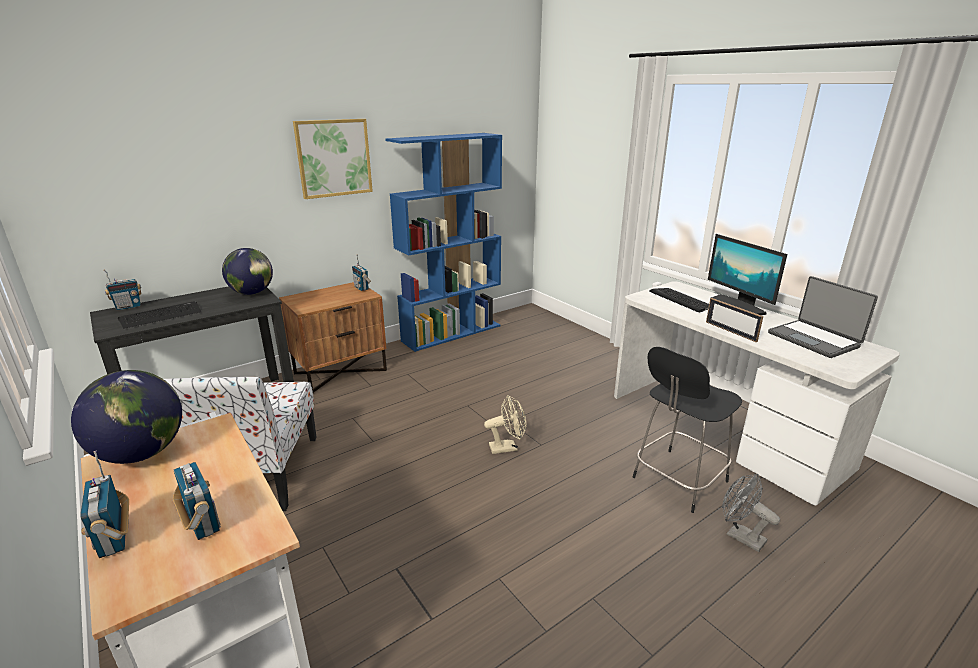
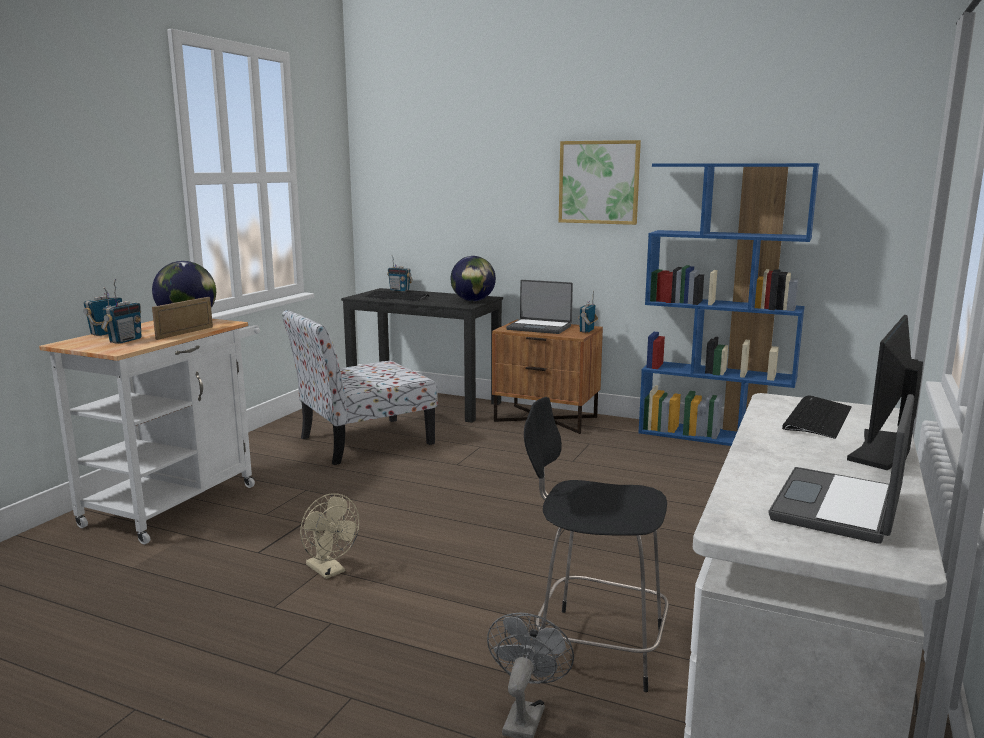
camera: 60 degrees right, 10 degrees down
(323, 298) = (539, 327): none -> laptop
(507, 447) = (526, 523): beige fan -> beige fan (329, 571)
(730, 331) = (748, 452): picture frame -> picture frame (185, 333)

